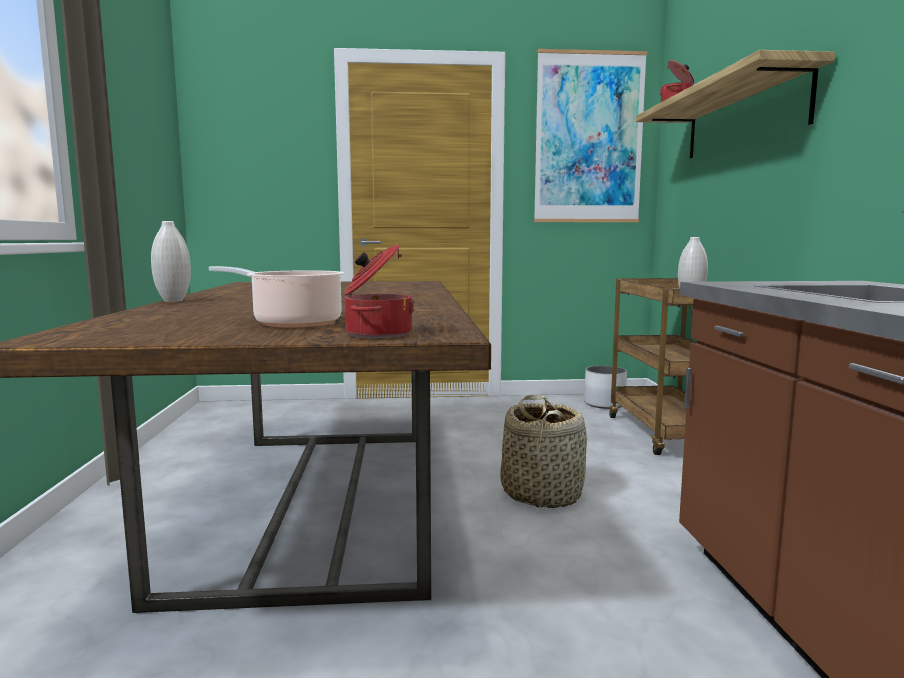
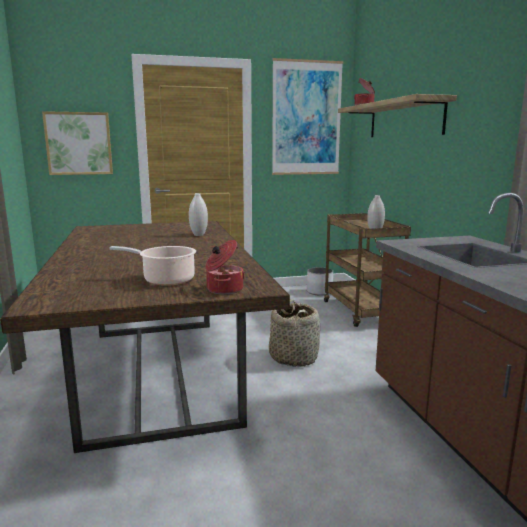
camera: 10 degrees left, 5 degrees up
(173, 301) = (62, 256): white vase -> white vase (198, 235)
(257, 174) = (79, 143): none -> picture

